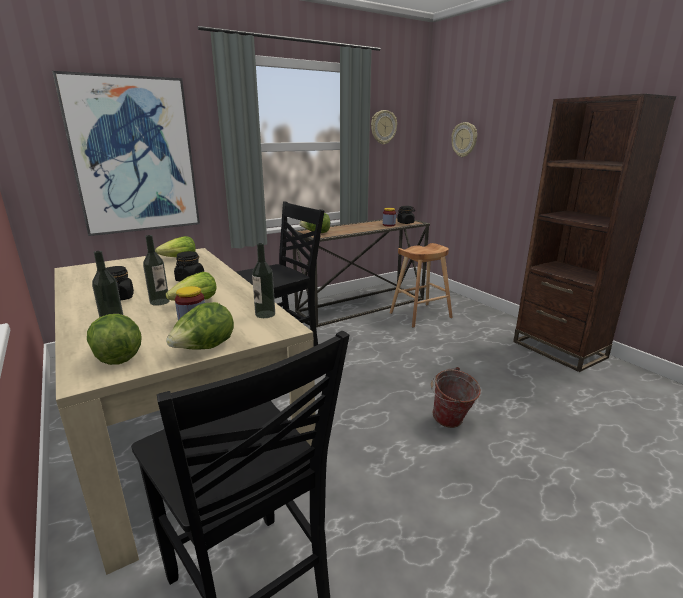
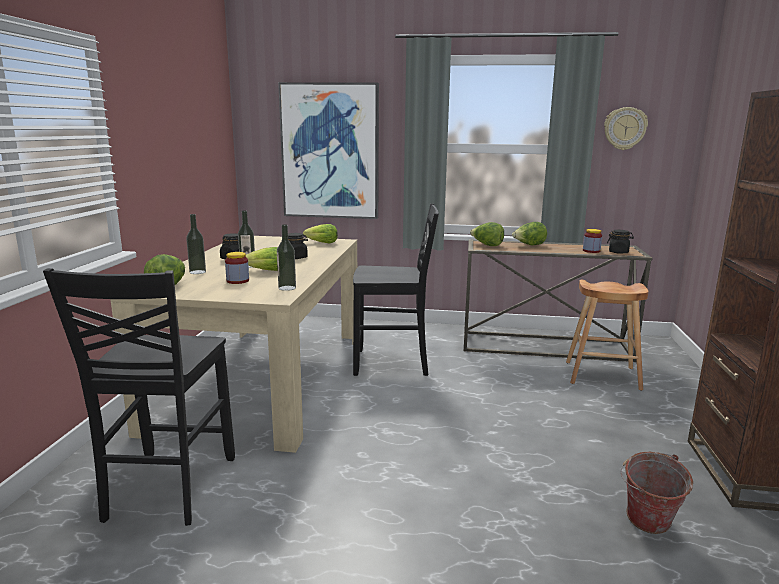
camera: 40 degrees right, 5 degrees down
(204, 349) = (211, 295): lettuce -> lettuce (529, 245)
(450, 423) = (465, 473): bucket -> bucket (647, 526)
(464, 139) = (733, 147): wall clock -> none

